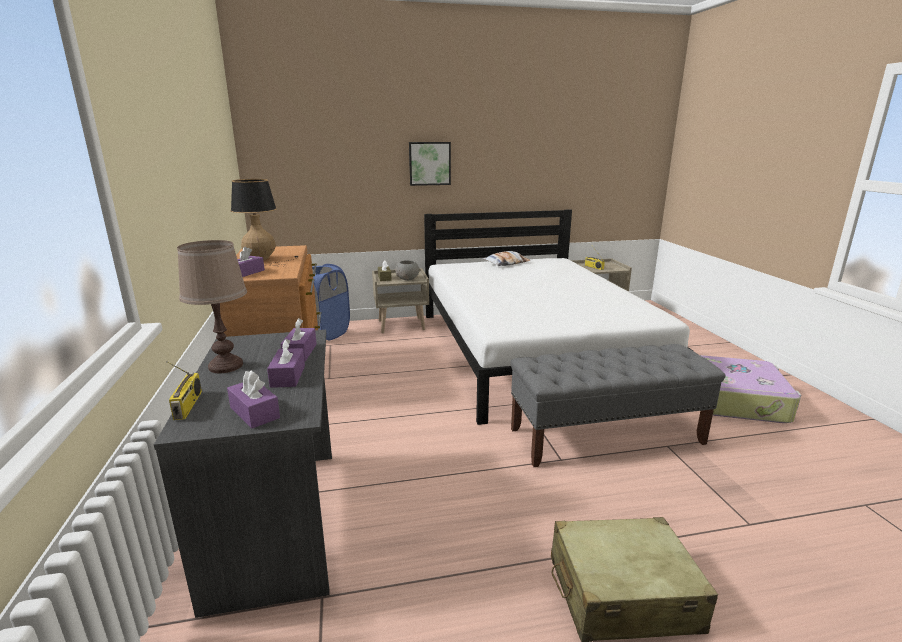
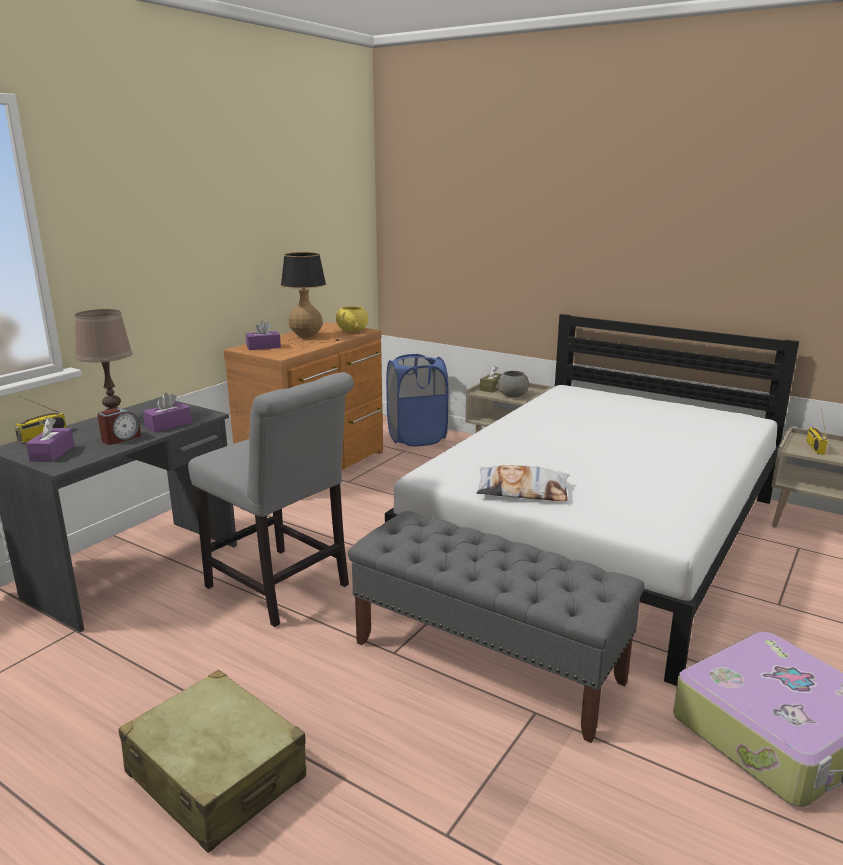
camera: 45 degrees right, 0 degrees up
(286, 249) = (352, 331): none -> yellow bowl
(288, 376) = (121, 438): purple tissue box -> alarm clock
(426, 465) = (282, 589): none -> grey chair
(429, 163) = (577, 246): picture -> none
(506, 263) = (654, 405): pillow -> pillow (522, 491)

